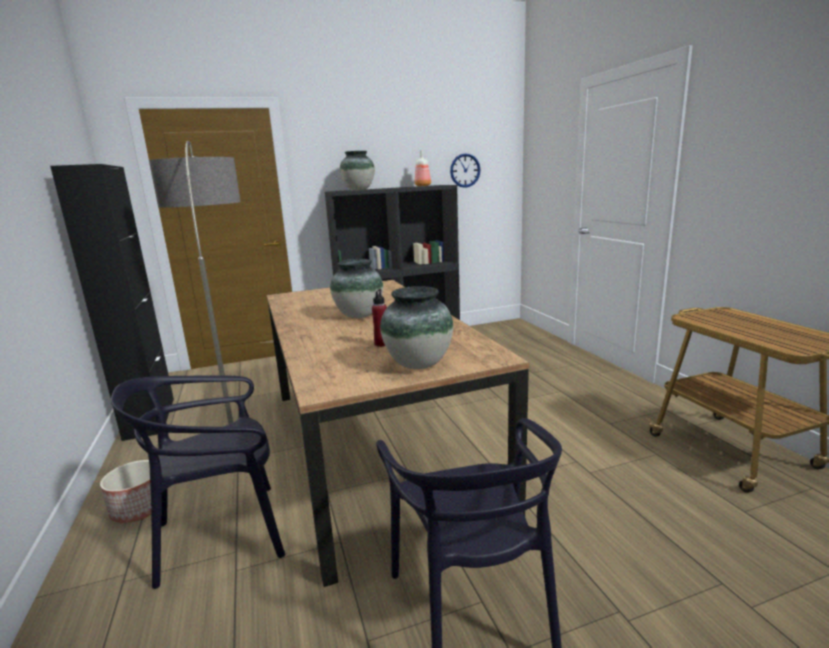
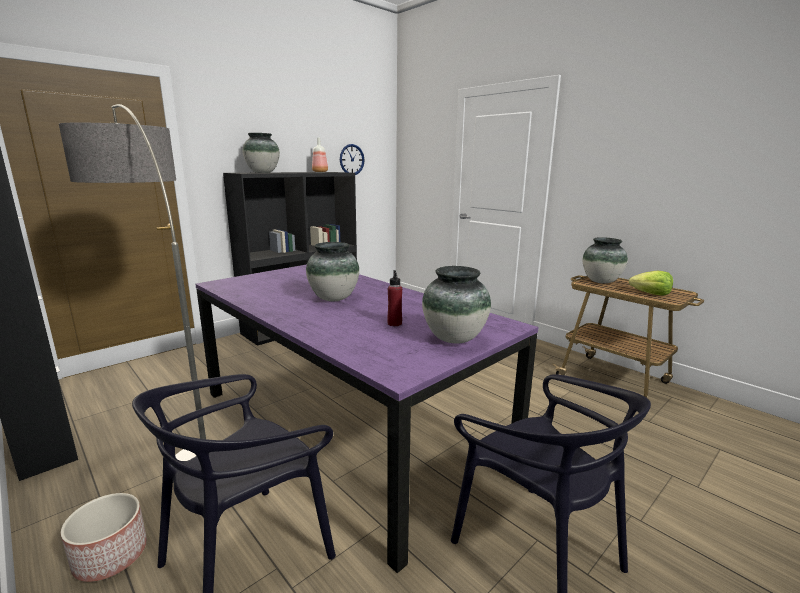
camera: 25 degrees left, 0 degrees up
(375, 446) = (348, 426): brown dining table -> purple dining table
(718, 317) = (601, 281): none -> vase
(776, 338) = (651, 294): none -> lettuce

